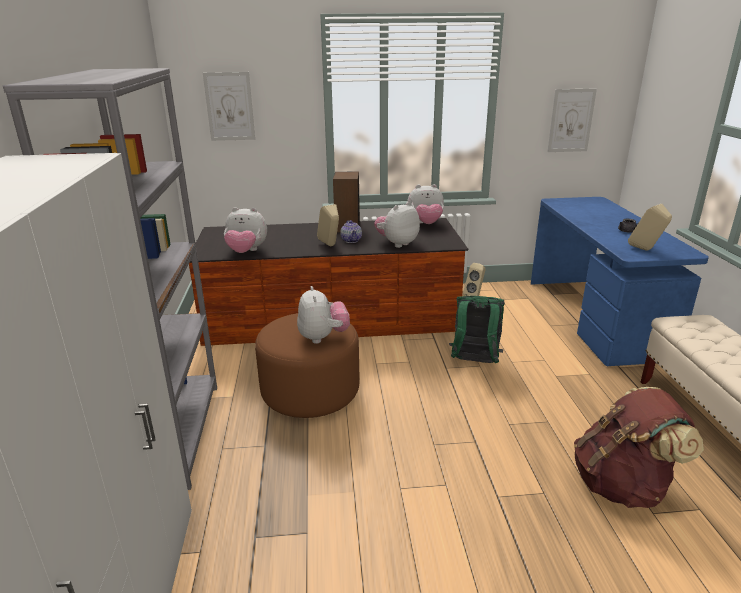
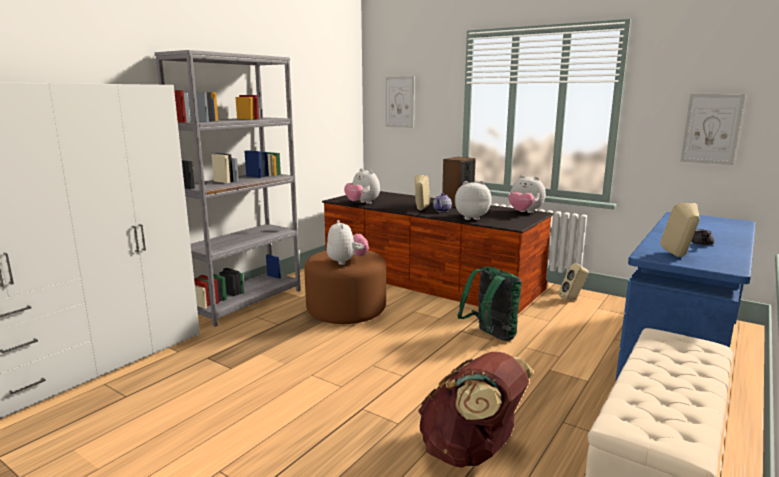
camera: 40 degrees right, 10 degrees down
(323, 337) = (346, 262): plush toy -> plush toy turned 45 degrees counterclockwise

